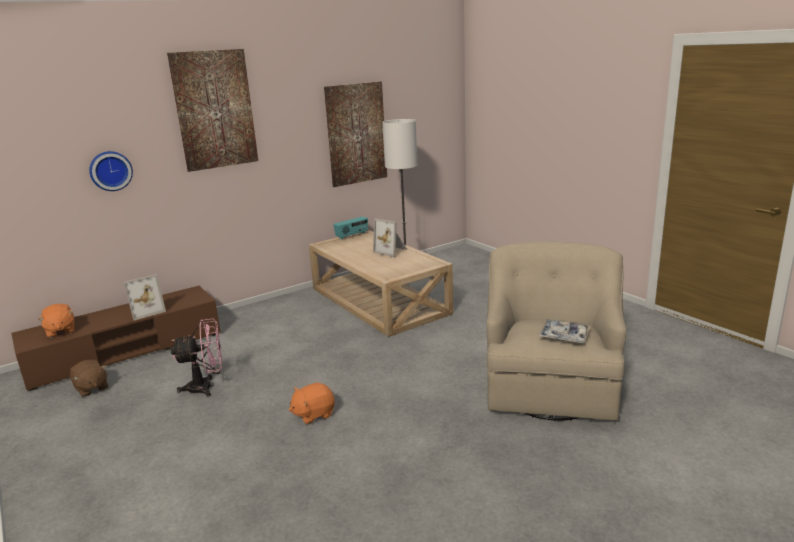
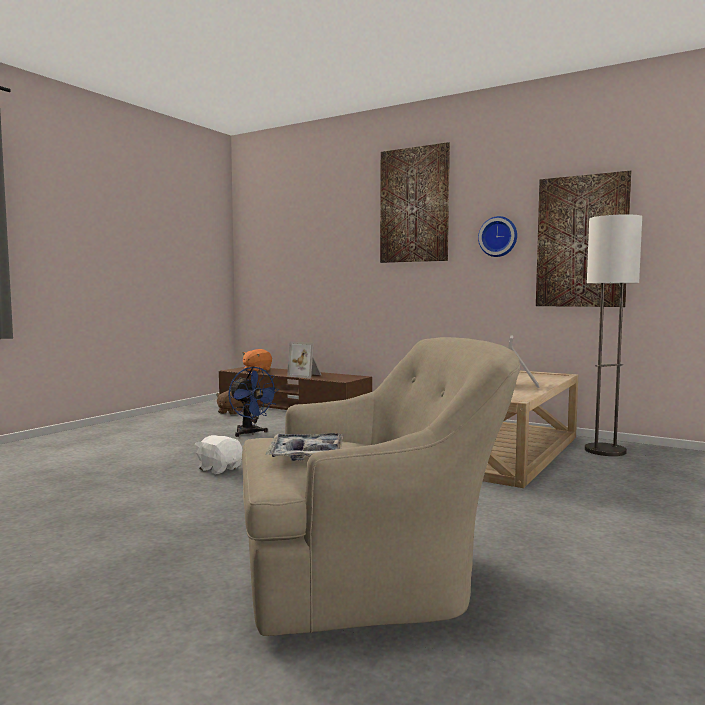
camera: 65 degrees right, 15 degrees down
(110, 170) = (326, 254): wall clock -> wall clock (498, 237)
(206, 387) = (250, 433): pink fan -> blue fan
(313, 414) = (219, 469): orange plush toy -> white plush toy
(352, 235) = (542, 372): radio -> none

